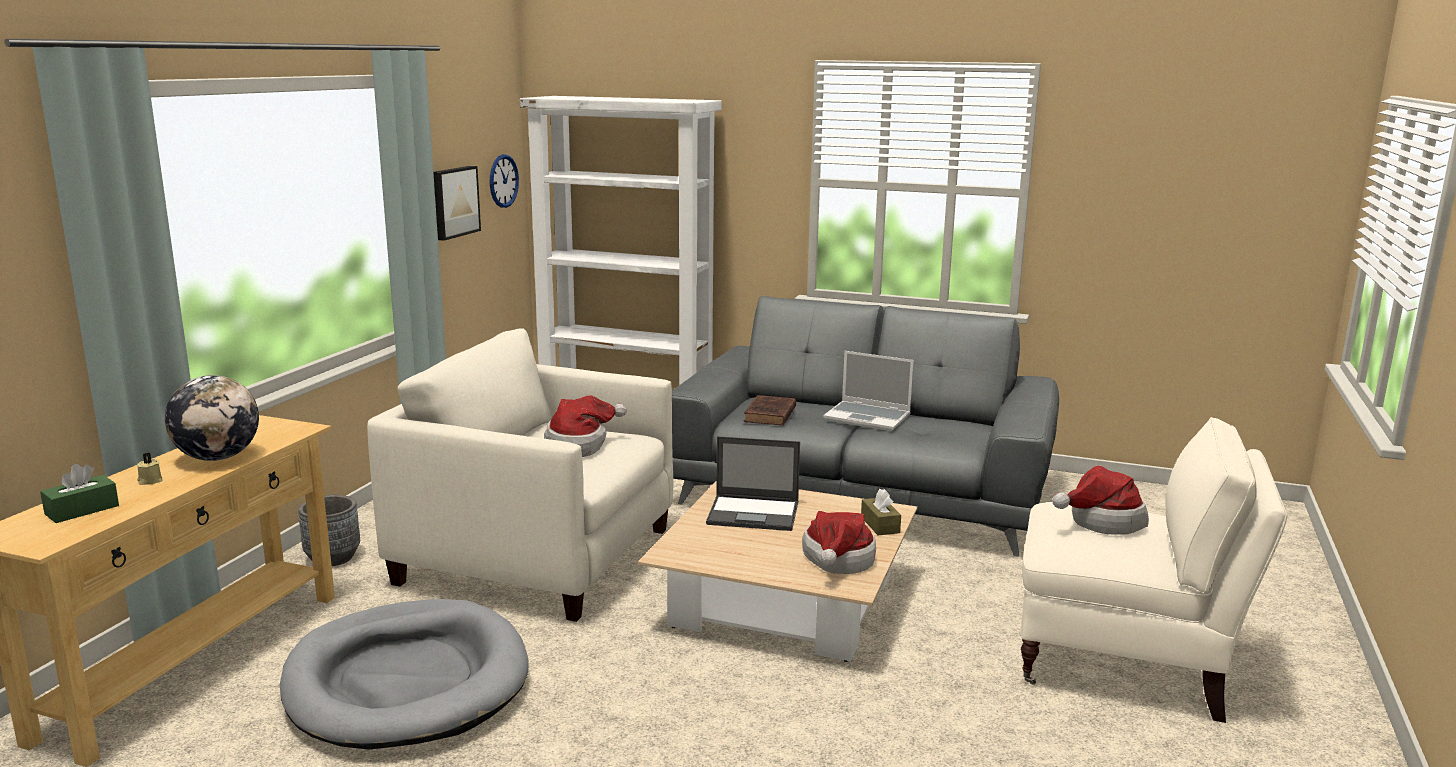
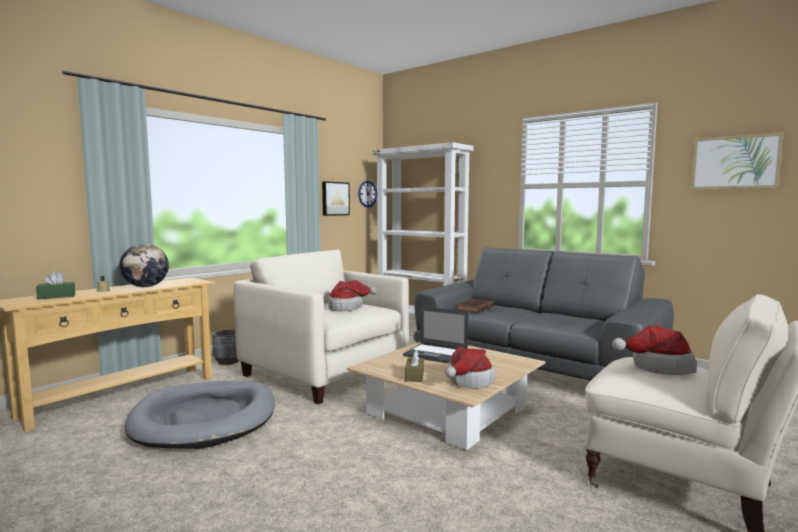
camera: 20 degrees right, 10 degrees down
(868, 417) = (535, 313): laptop -> none
(880, 525) = (512, 367): brown tissue box -> brown tissue box (414, 376)
(1147, 171) = (735, 162): none -> picture

